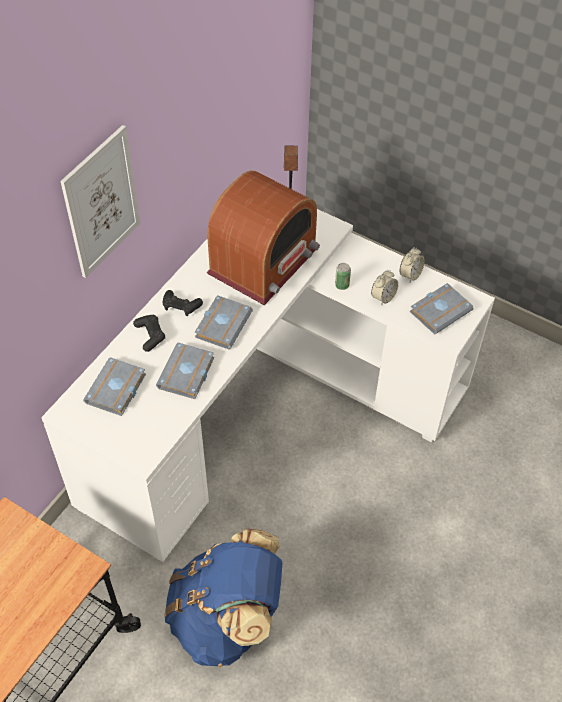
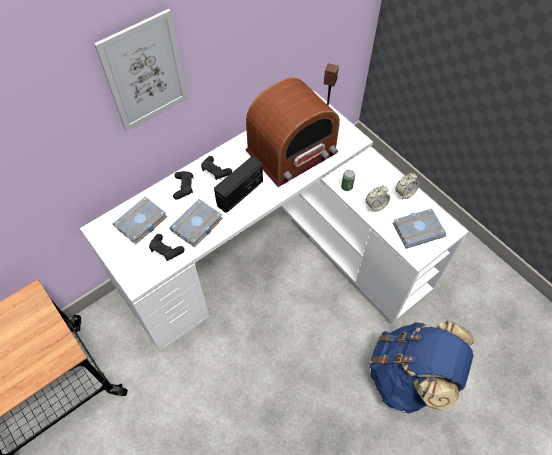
camera: 20 degrees right, 5 degrees up
(162, 412) = (166, 250): none -> black game controller
(222, 324) = (240, 193): grey book -> radio
(227, 618) = (189, 409): blue backpack -> blue backpack (409, 376)

